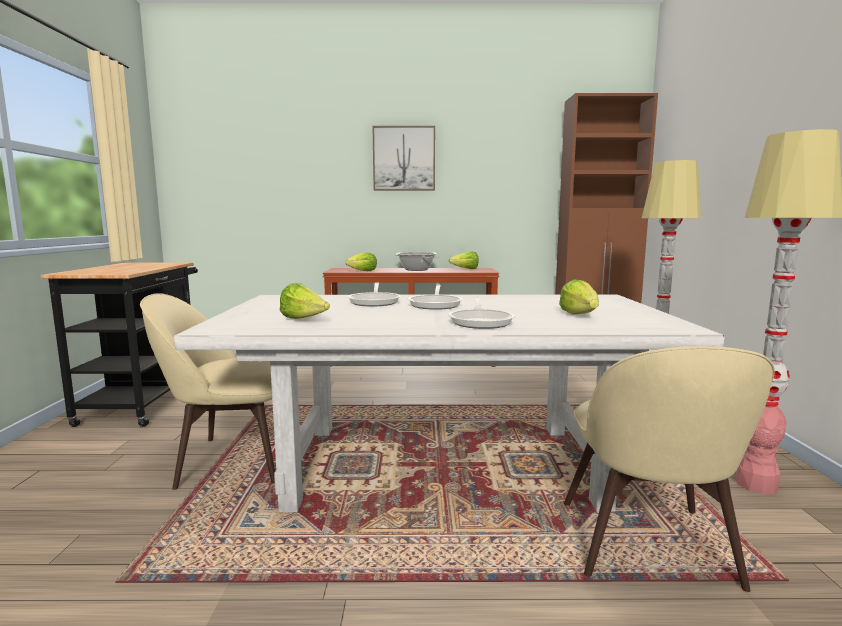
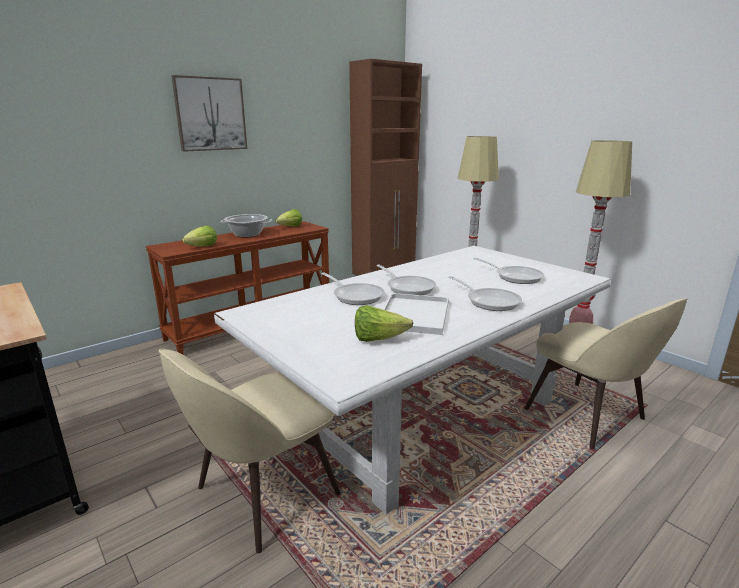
camera: 40 degrees left, 10 degrees up
(381, 315) = (413, 314): none -> white tray
(579, 315) = (515, 276): lettuce -> frying pan

